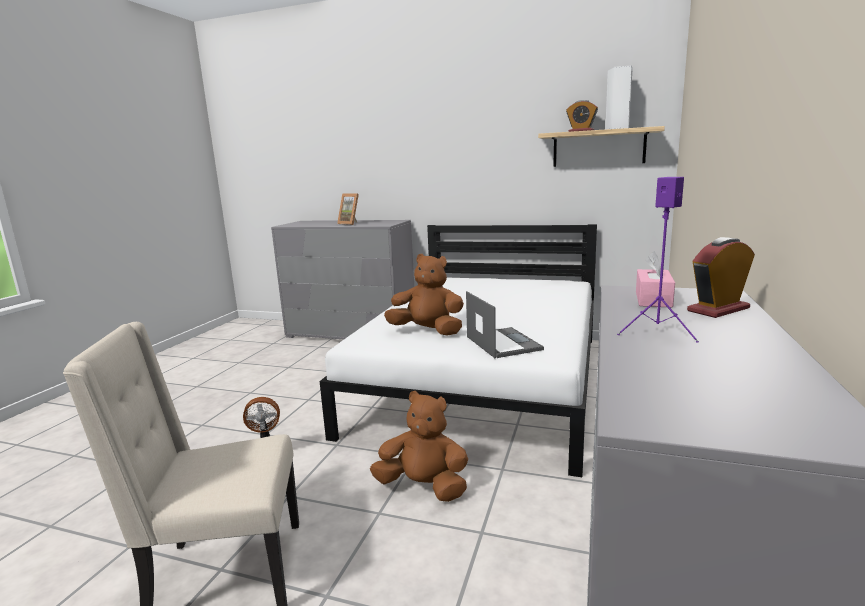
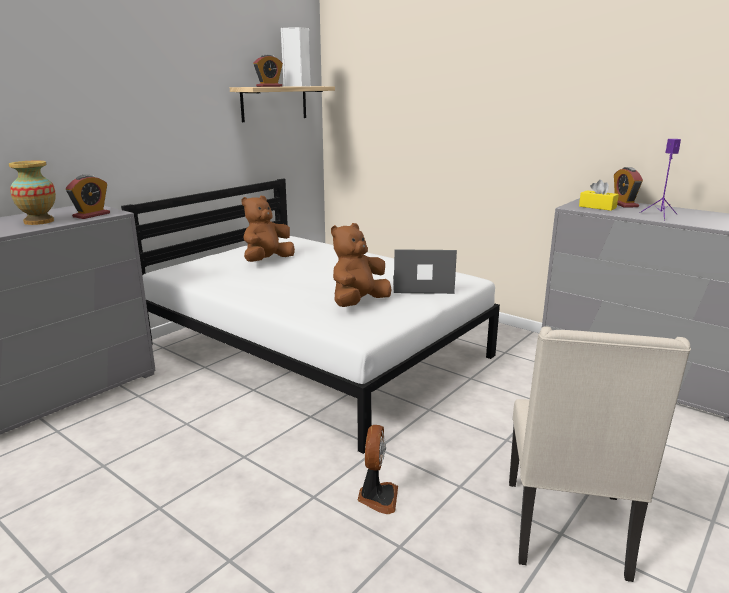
camera: 70 degrees left, 5 degrees up
(351, 223) = (39, 221): picture frame -> vase
(375, 224) = (91, 215): none -> alarm clock
(424, 487) = (479, 414): brown plush toy -> brown plush toy (267, 261)
(653, 299) = (597, 207): pink tissue box -> yellow tissue box

